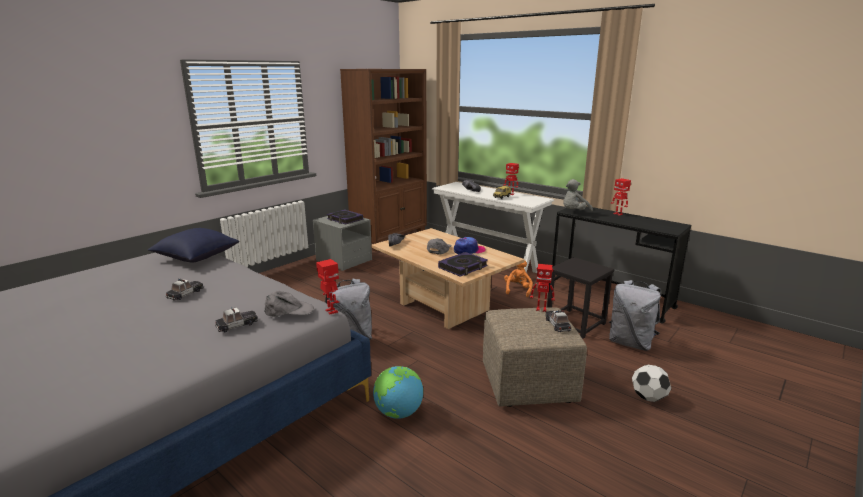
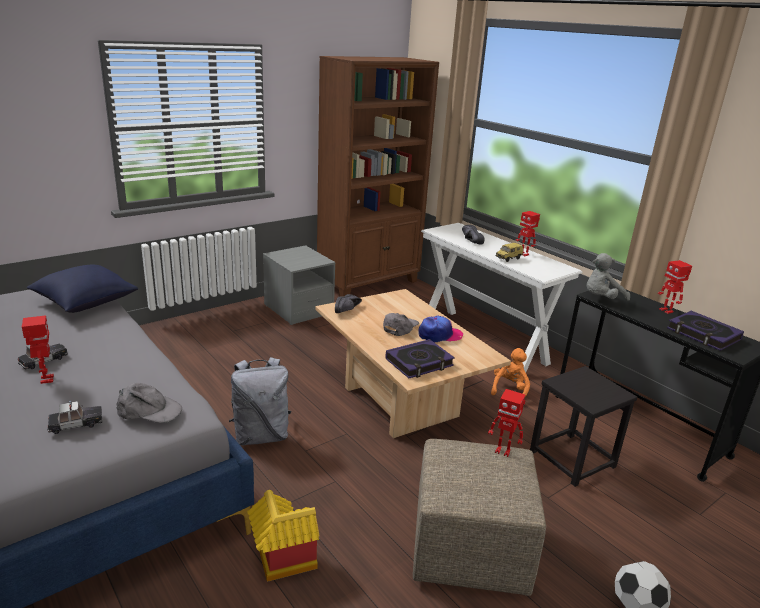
camera: 10 degrees right, 5 degrees up
(331, 311) = (203, 419): toy robot -> toy robot (46, 379)
(345, 219) = (303, 258): book -> book (703, 335)
(398, 413) = (280, 561): globe -> toy house
(557, 324) = (515, 482): toy car -> none
(630, 343) = (642, 507): grey backpack -> none

